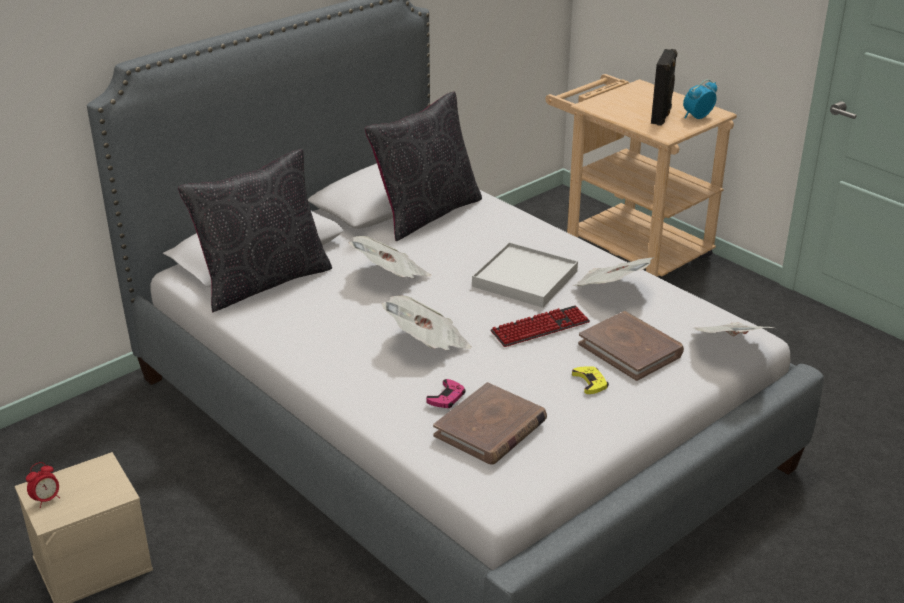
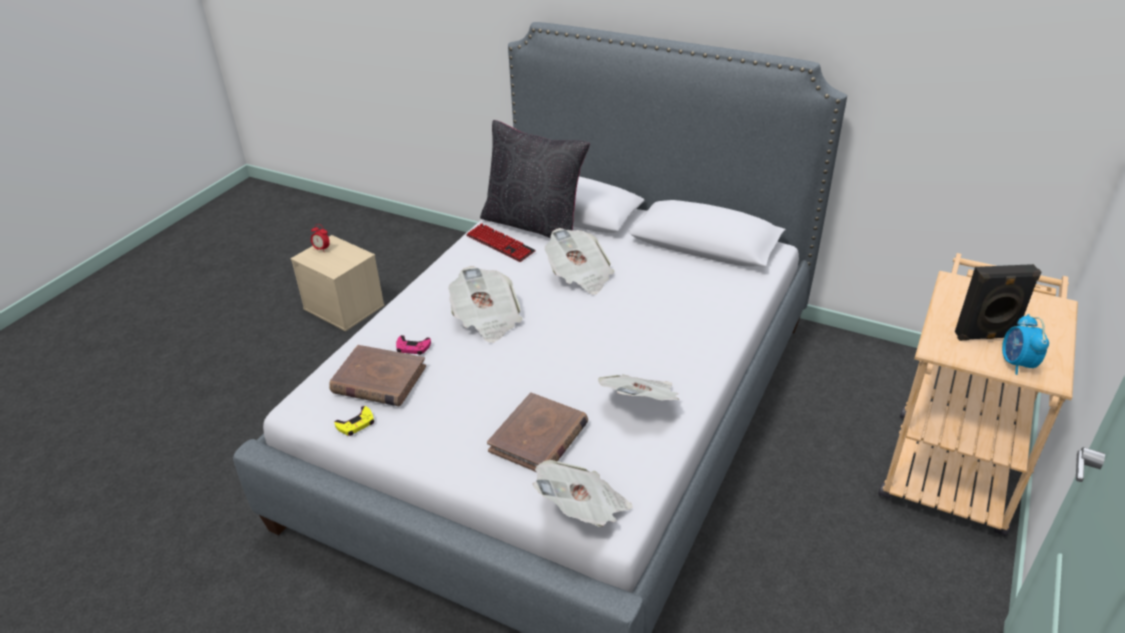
camera: 70 degrees right, 5 degrees up
(426, 213) = (698, 265): black pillow -> none
(524, 279) = (623, 345): white tray -> none
(540, 328) = (545, 373): keyboard -> keyboard (500, 244)
(590, 382) = (472, 423): yellow game controller -> yellow game controller (356, 424)
(697, 117) = (1017, 364): alarm clock -> alarm clock turned 120 degrees counterclockwise

